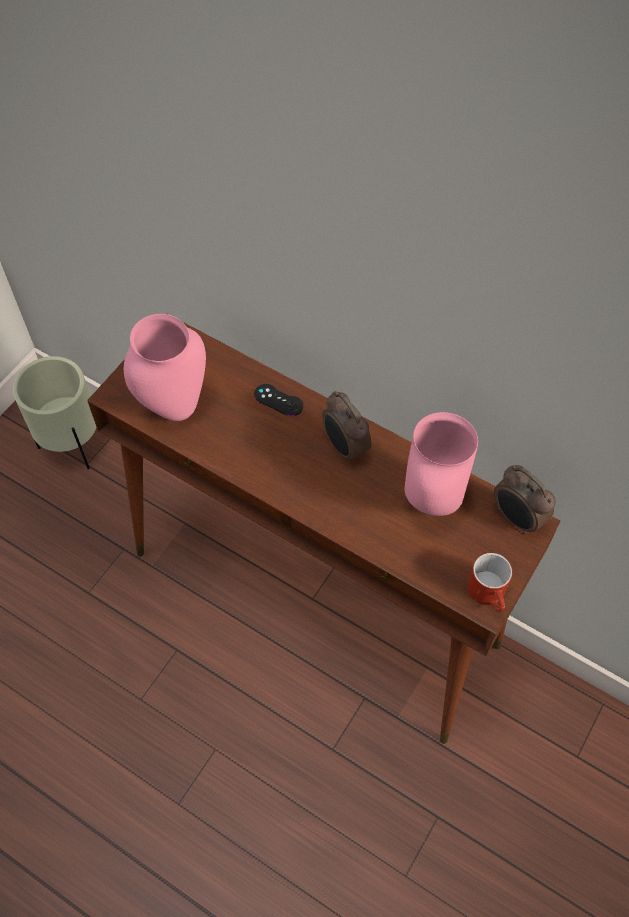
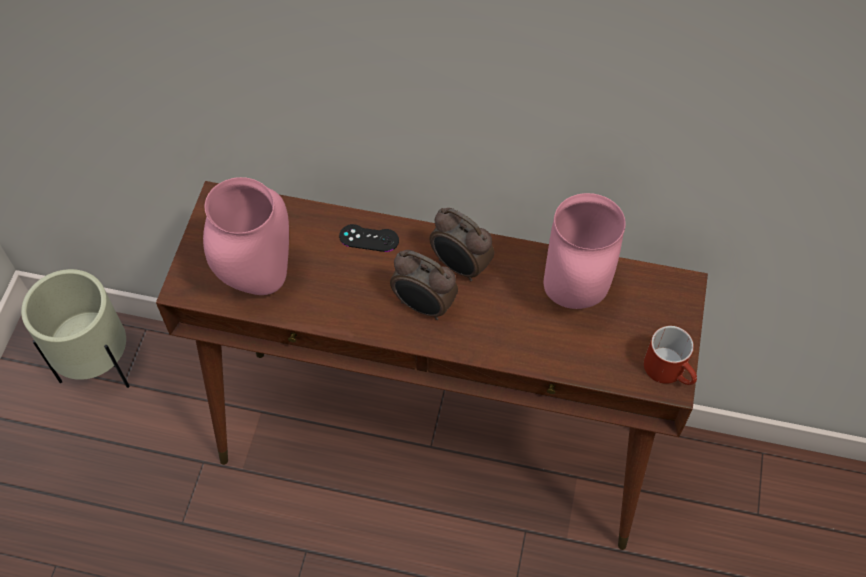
camera: 20 degrees left, 0 degrees up
(516, 518) = (664, 285): alarm clock -> alarm clock (423, 306)

